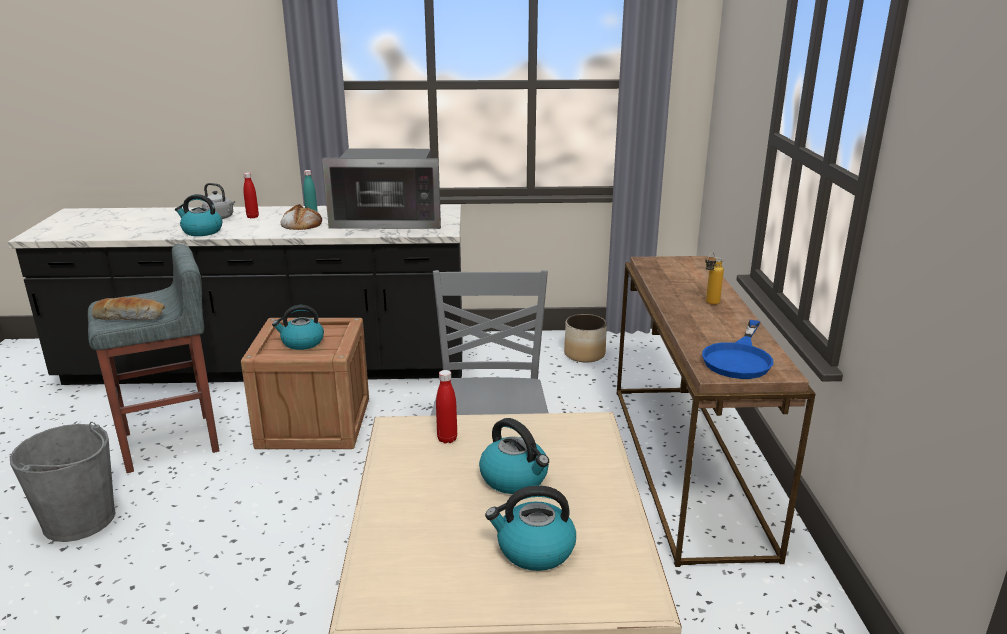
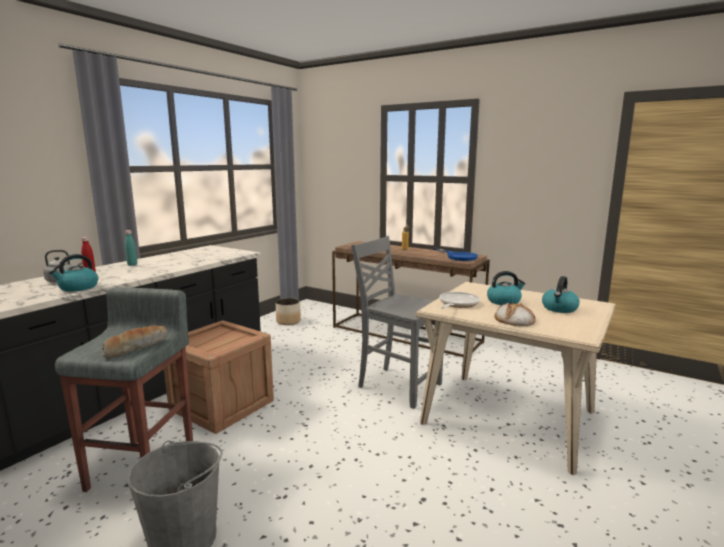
camera: 55 degrees left, 10 degrees down
(301, 223) = (144, 268): bread -> bread (514, 320)
(302, 343) = (218, 341): kettle -> none
(389, 220) = (196, 256): microwave -> none
(447, 439) = (457, 304): red bottle -> frying pan

